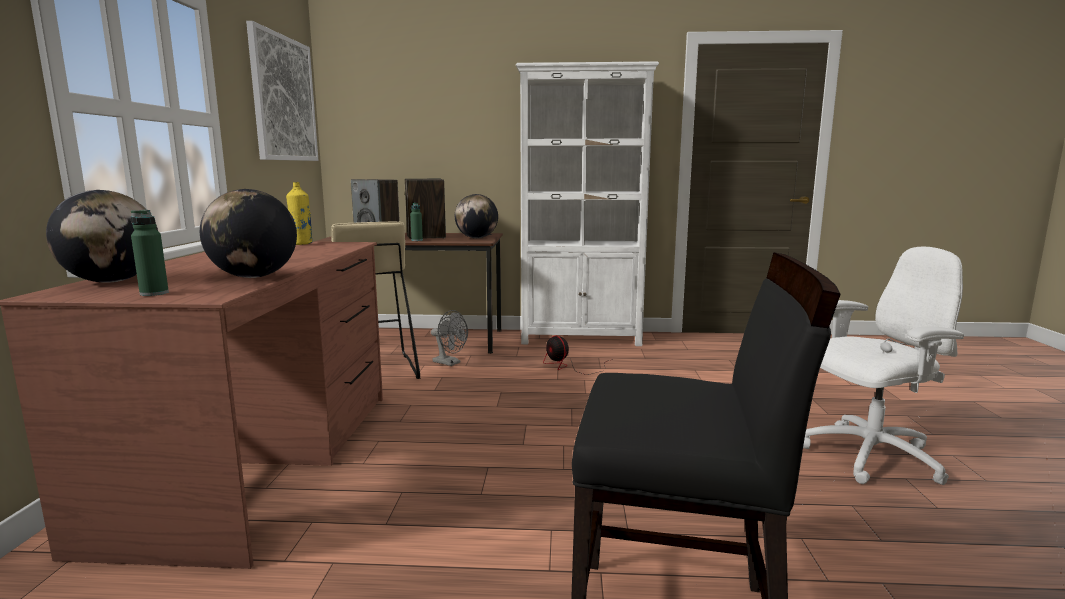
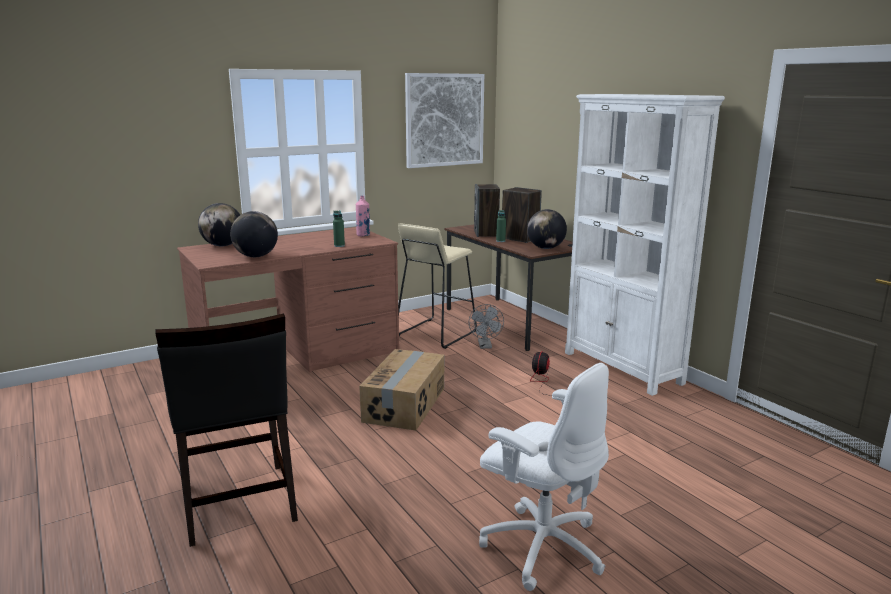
camera: 55 degrees right, 5 degrees up
(154, 293) = (206, 257): green bottle -> green bottle (339, 246)
(301, 244) = (363, 235): yellow bottle -> pink bottle
(524, 434) = (405, 404): none -> cardboard box

